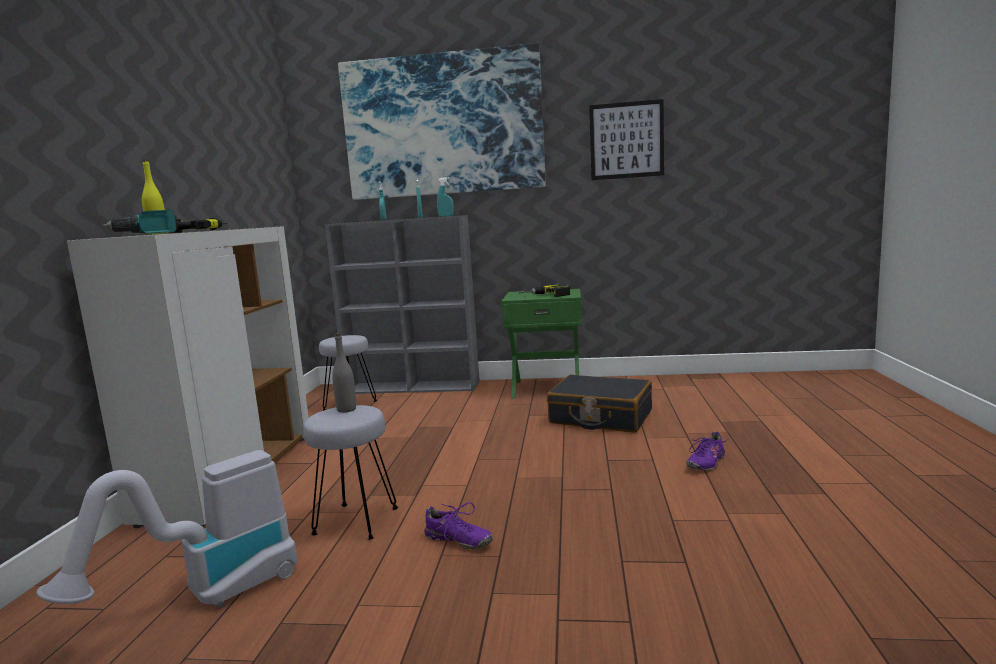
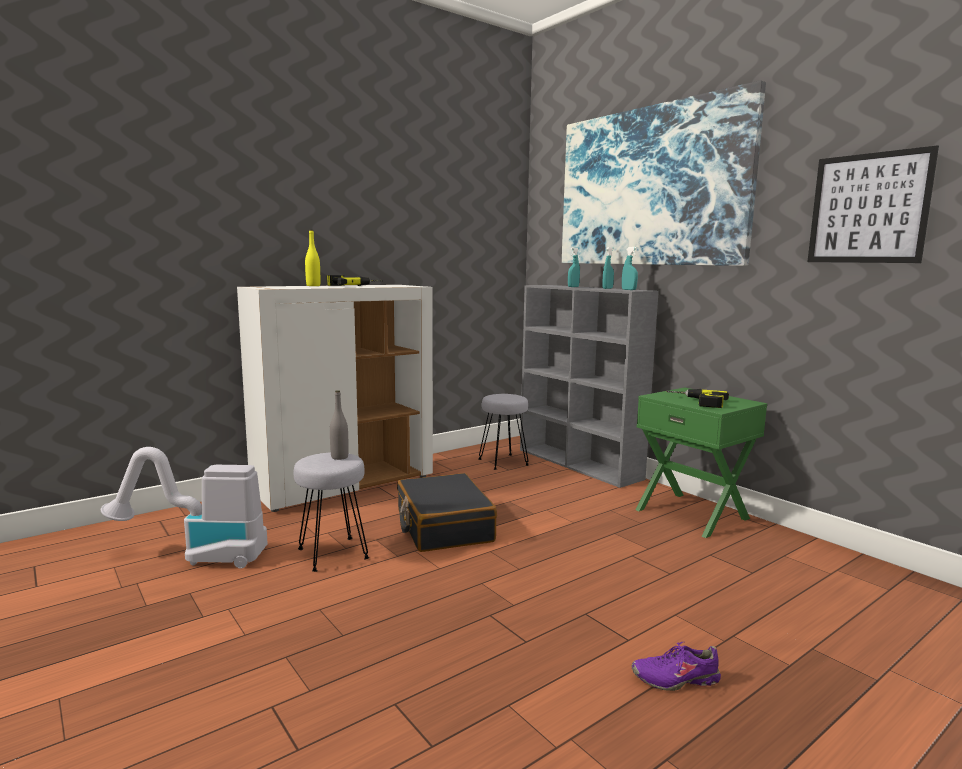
camera: 45 degrees right, 0 degrees up
(147, 234) = (286, 287): power drill -> none
(458, 541) = (347, 606): purple shoe -> none
(600, 417) = (677, 569): black suitcase -> black suitcase (443, 526)

